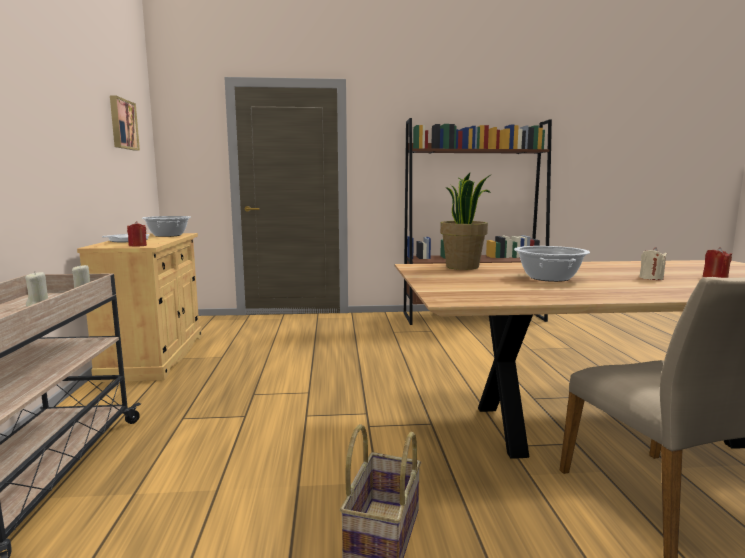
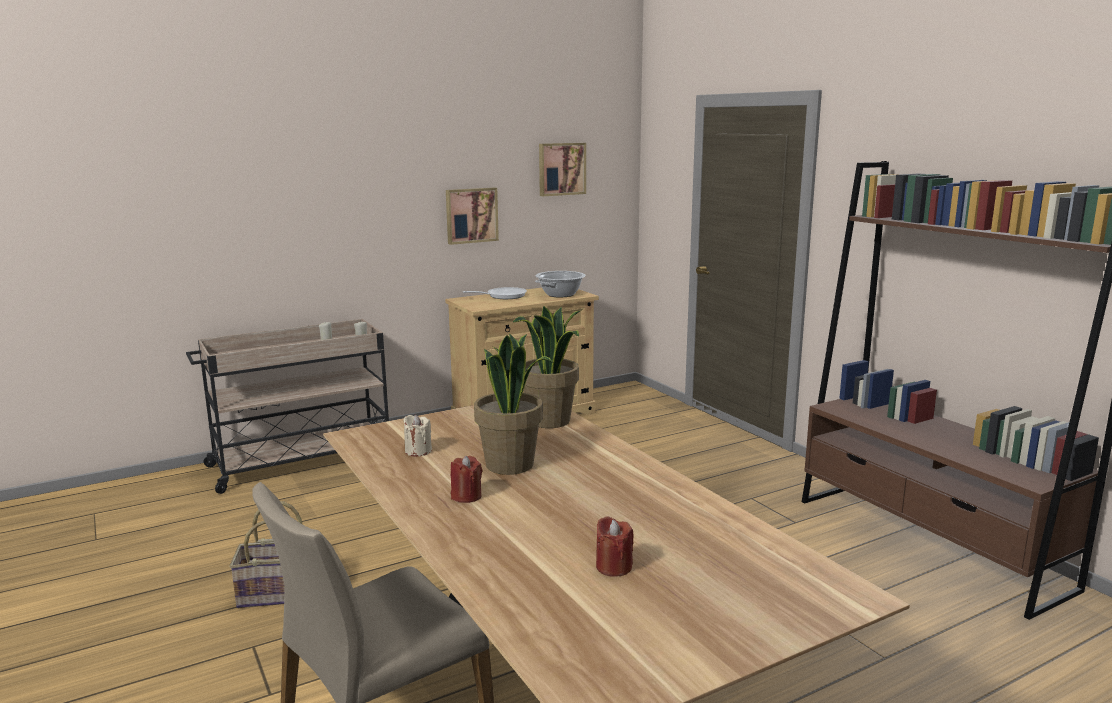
camera: 65 degrees right, 5 degrees up
(79, 157) = (471, 215): none -> picture
(137, 246) = (475, 306): red candle -> red candle (466, 496)
(549, 278) = (510, 465): cooking pot -> potted plant
(651, 278) = (565, 521): beige candle -> beige candle (418, 451)

